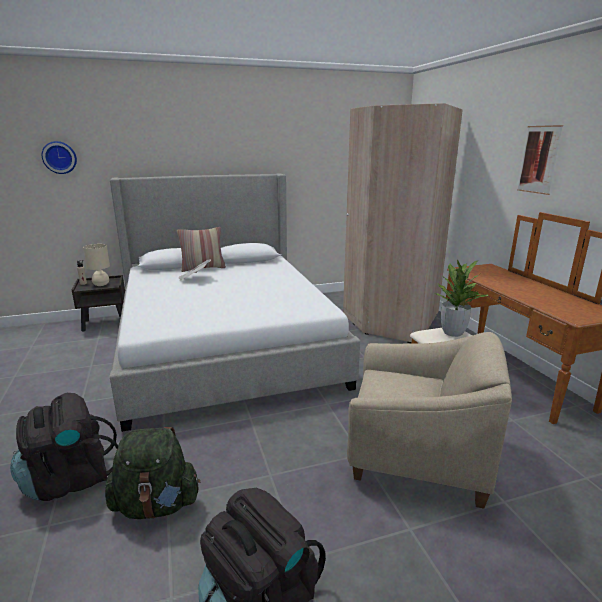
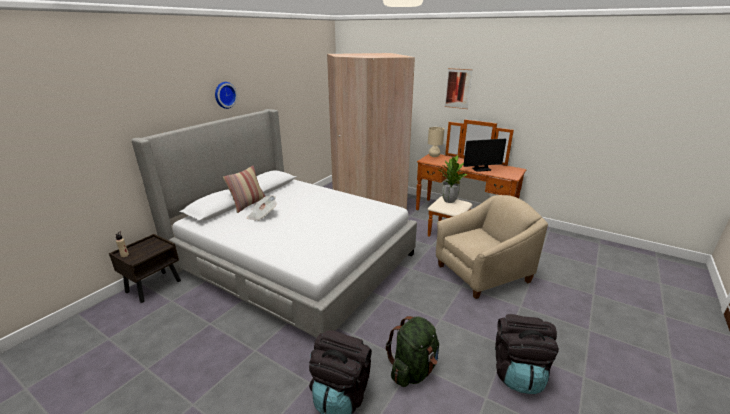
camera: 40 degrees left, 5 degrees up
(59, 157) = (68, 127): wall clock -> wall clock (224, 95)
(101, 284) = (149, 249): beige table lamp -> beige table lamp (434, 156)
(534, 297) = (481, 169): none -> monitor

